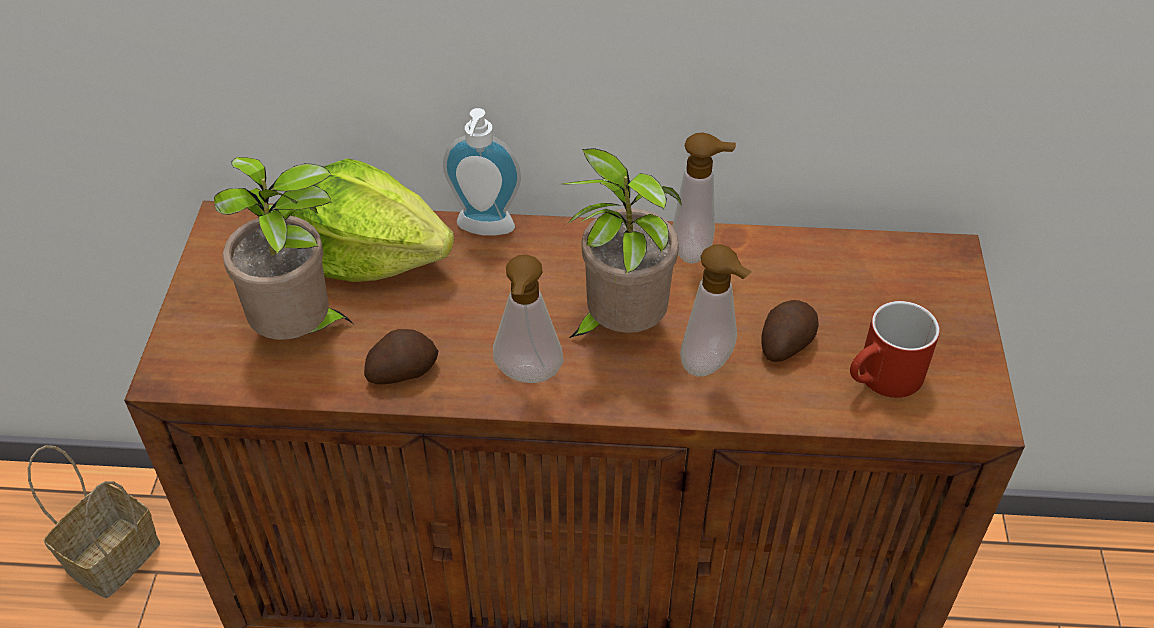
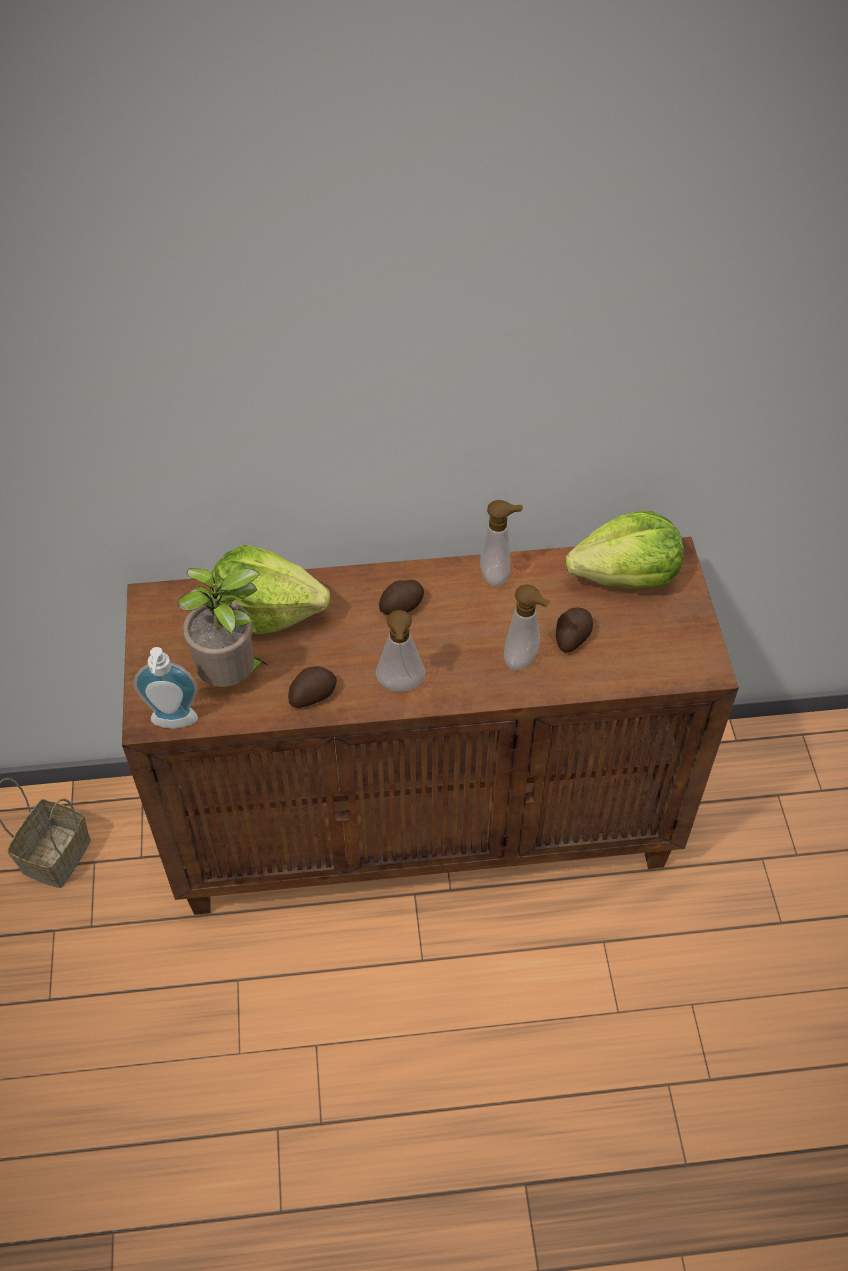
camera: 10 degrees left, 5 degrees up
(484, 230) = (343, 580): soap dispenser -> soap dispenser (174, 724)
(556, 273) = (402, 606): none -> potato
(619, 327) = (456, 641): potted plant -> none
(877, 274) = (626, 576): none -> lettuce
(882, 380) = (640, 655): red mug -> none

